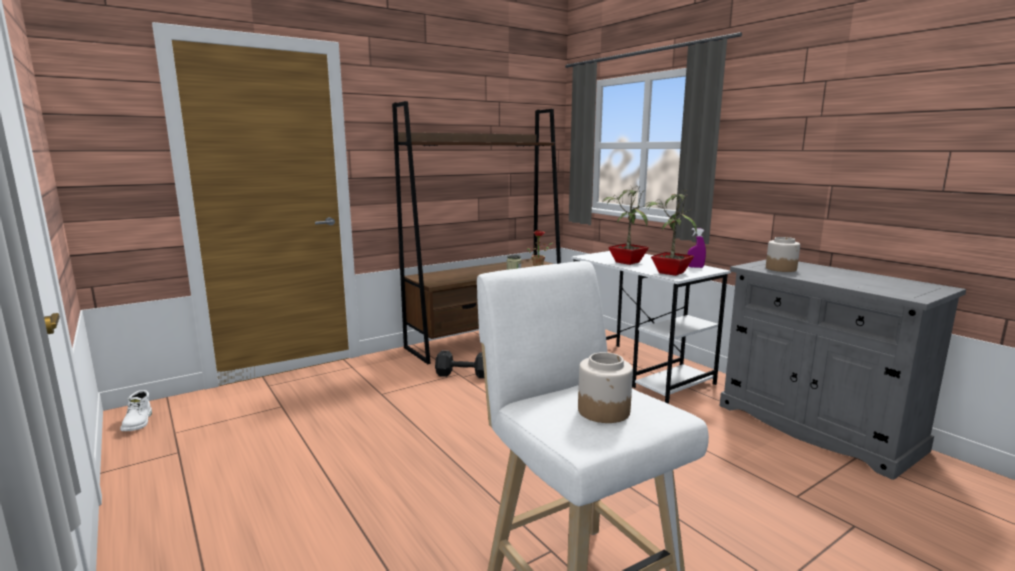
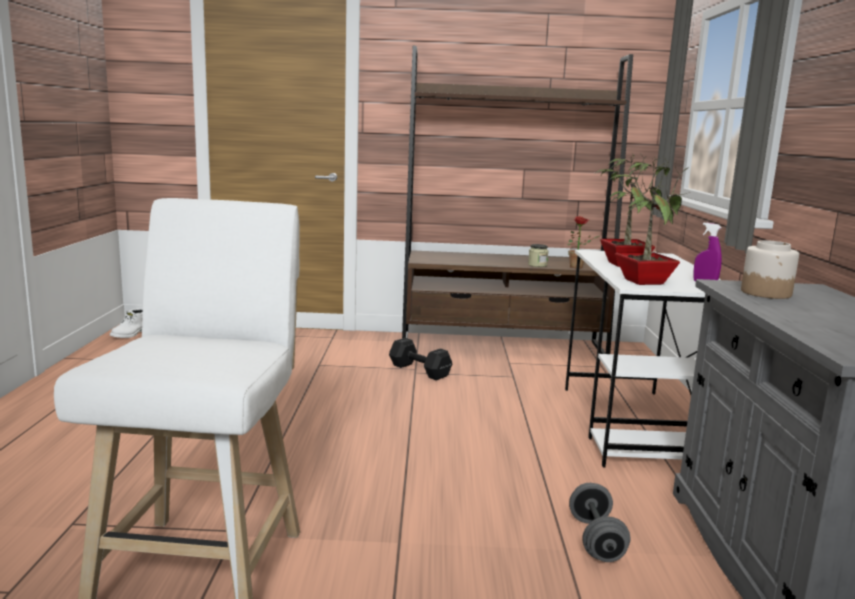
camera: 35 degrees right, 0 degrees up
(604, 411) = (172, 353): jar -> none
(733, 449) = (596, 540): none -> grey dumbbell

